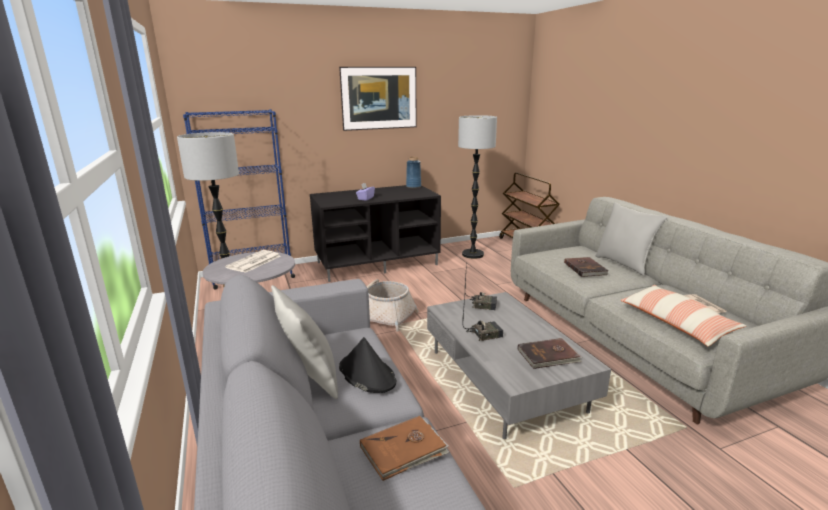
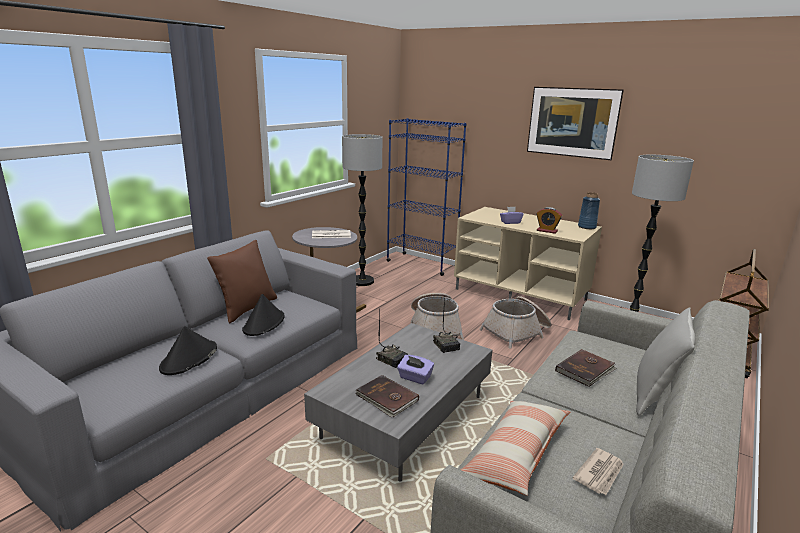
camera: 55 degrees right, 0 degrees up
(309, 377) = (247, 308): grey pillow -> brown pillow
(377, 263) = (521, 294): black tv stand -> beige tv stand
(403, 196) = (547, 231): none -> alarm clock
(404, 450) = (189, 358): brown book -> black hat
(431, 287) = (517, 332): none -> basket
(525, 334) = (414, 378): none -> purple tissue box

